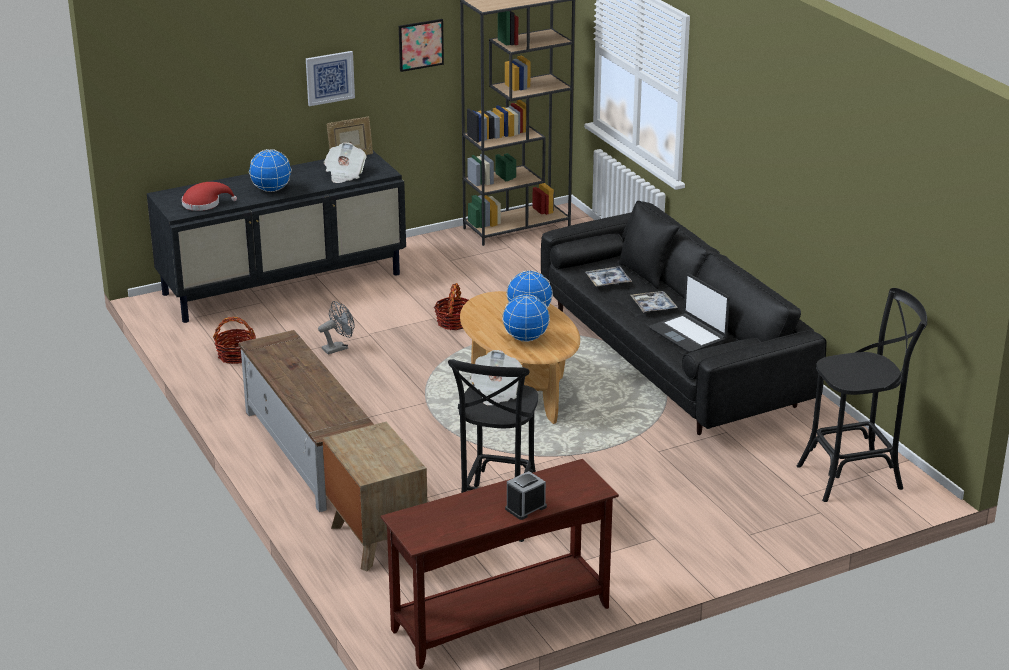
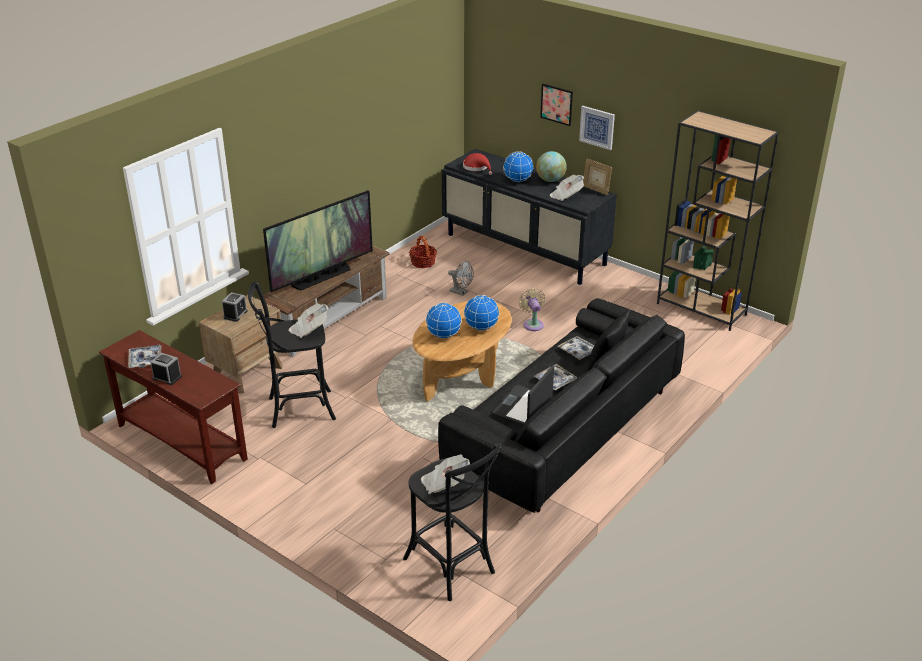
camera: 65 degrees right, 5 degrees up
(294, 173) = (550, 180): none -> globe
(310, 386) = (322, 277): none -> television
(368, 455) = (235, 314): none -> alarm clock
(420, 45) = (666, 133): picture -> picture (556, 104)
(454, 322) = (532, 324): basket -> beige fan
(468, 519) = (145, 360): none -> tray
(859, 371) = (444, 483): none -> newspaper

